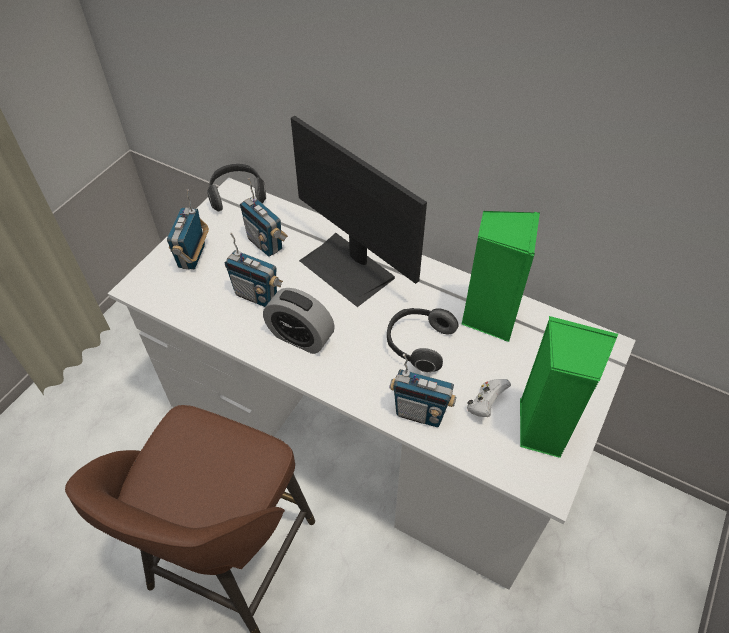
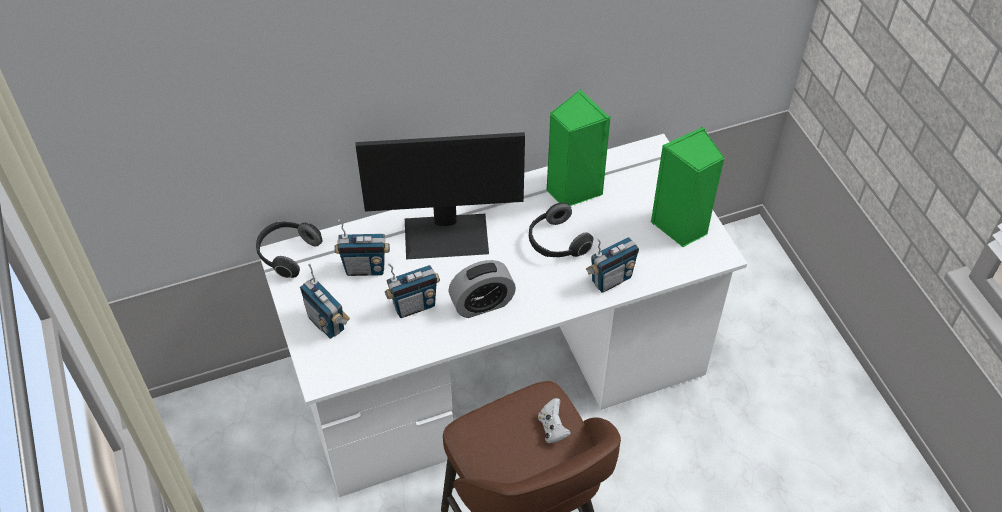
camera: 50 degrees left, 0 degrees up
(485, 404) = (637, 242): white game controller -> white game controller (552, 428)

